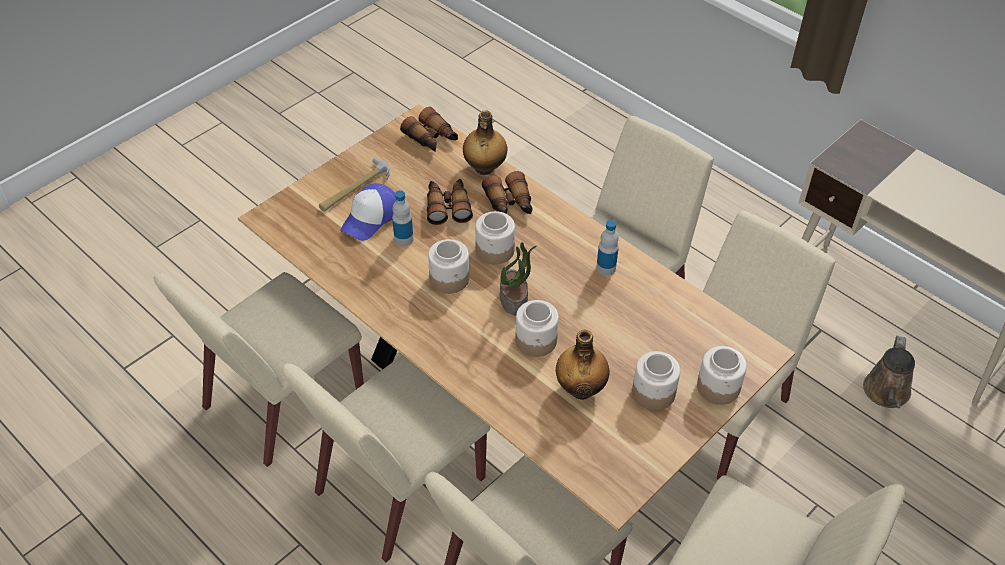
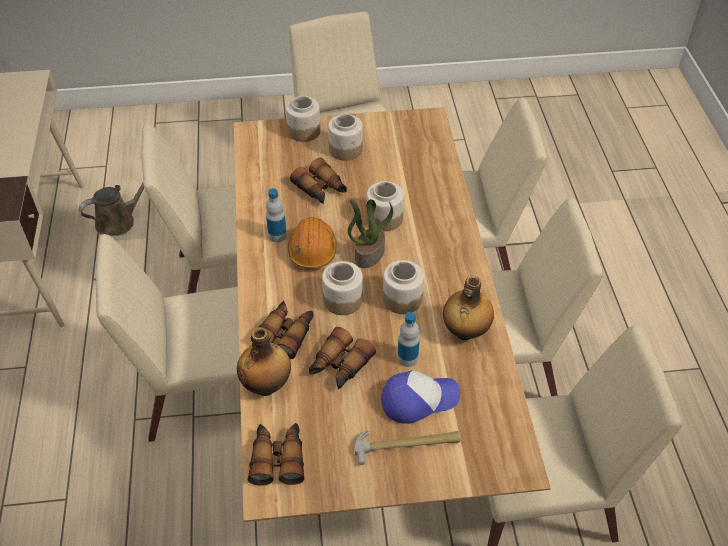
camera: 140 degrees left, 0 degrees up
(563, 274) = (312, 250): none -> orange hard hat
(581, 388) = (387, 176): bottle -> bottle (465, 331)
(623, 333) = (321, 189): none -> binoculars

